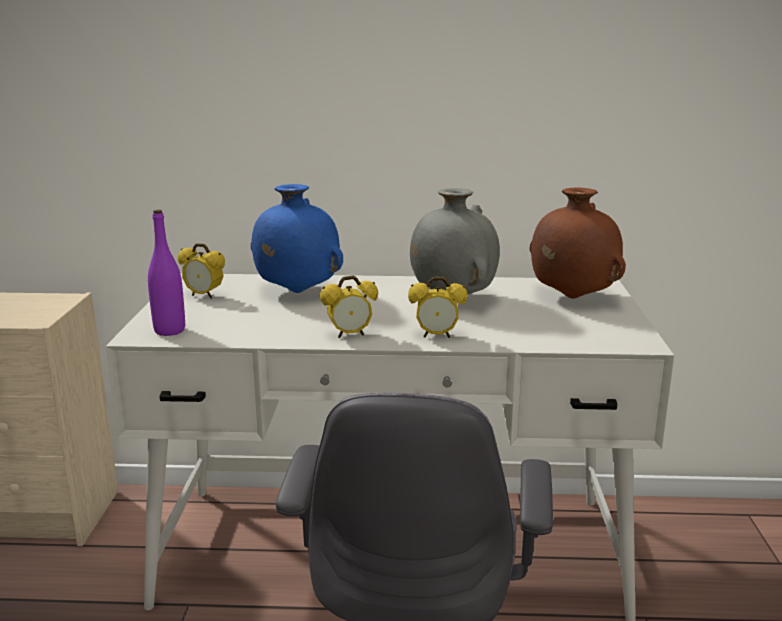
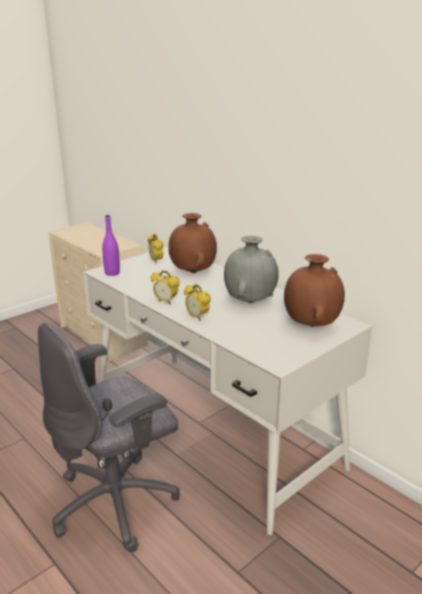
camera: 45 degrees right, 5 degrees up
(296, 292) = (192, 272): blue vase -> brown vase

